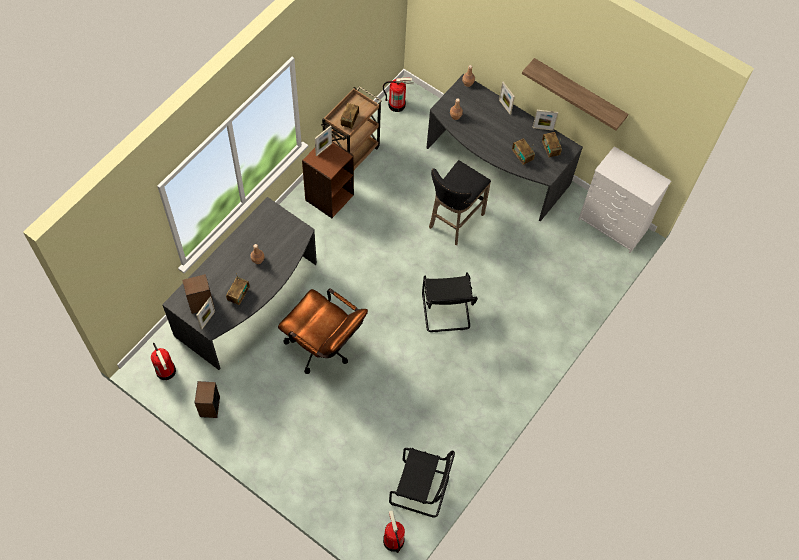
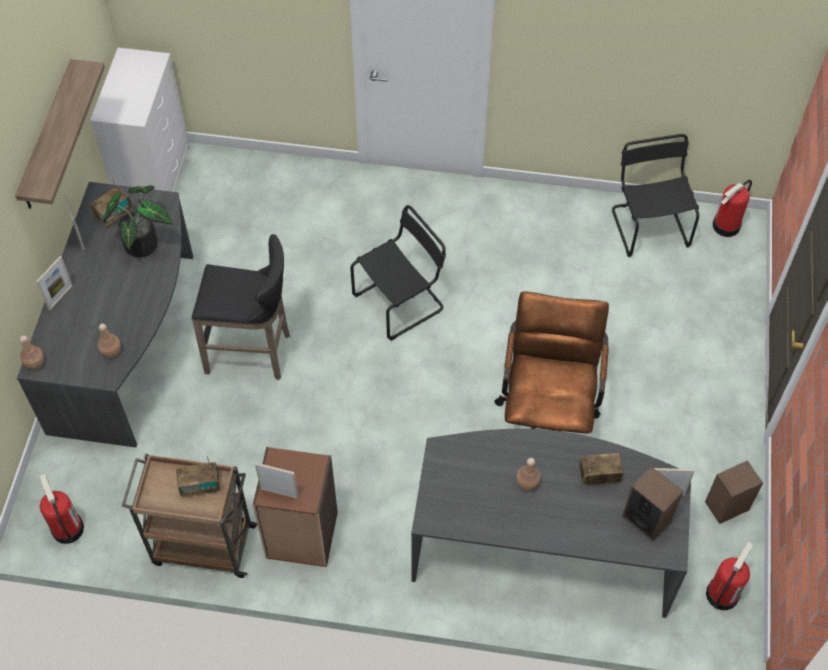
camera: 115 degrees left, 5 degrees down
(522, 156) = (144, 241): radio -> potted plant

